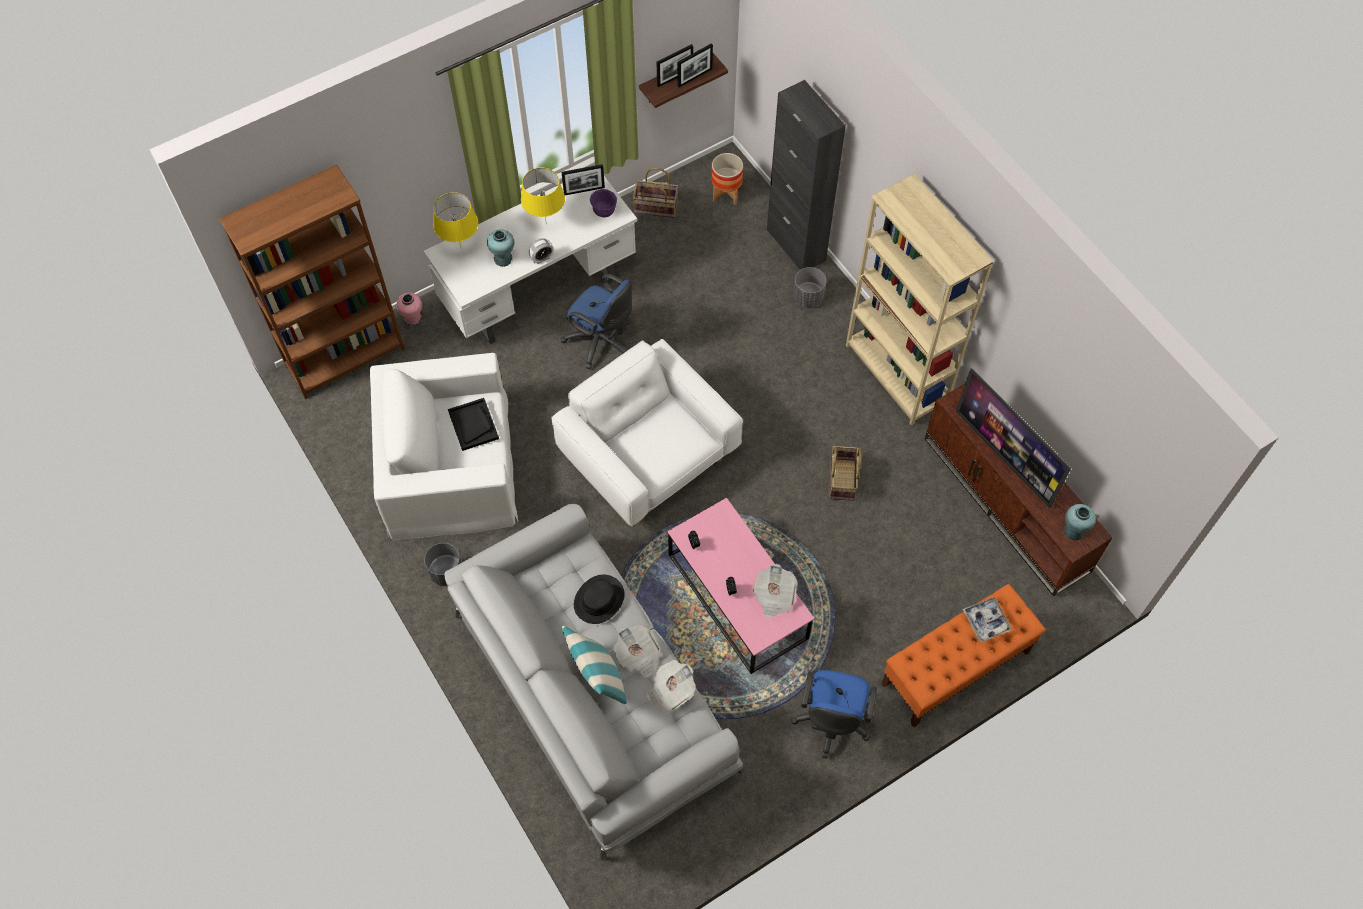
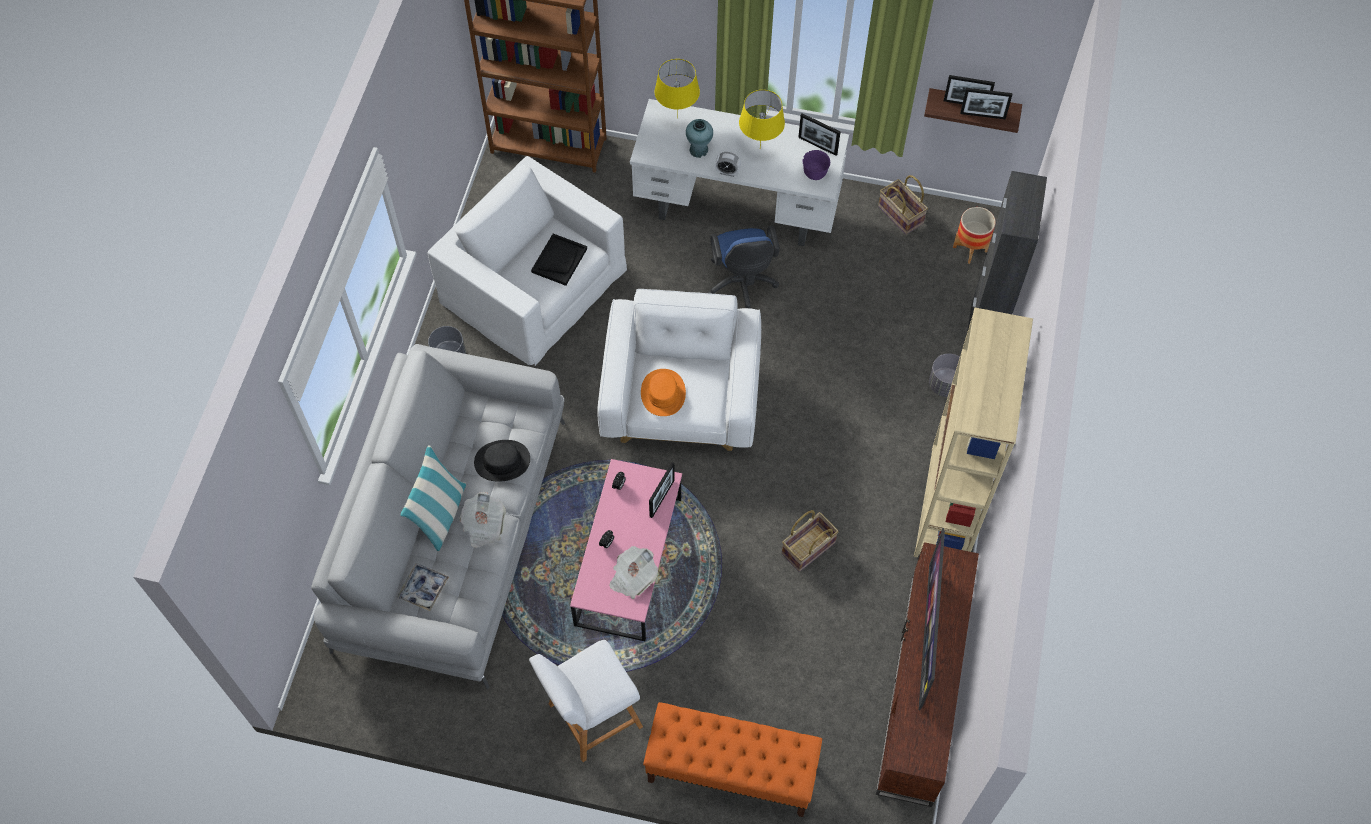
camera: 45 degrees right, 0 degrees up
(413, 319) = (624, 156): pink vase -> none
(654, 454) = (663, 393): none -> orange hat
(670, 690) = (477, 571): newspaper -> none
(732, 526) = (662, 498): none -> picture frame
(831, 723) = (591, 717): blue office chair -> white stool
(986, 621) = (767, 747): tray -> tray (424, 589)
(1073, 531) = (916, 746): turquoise vase -> none

